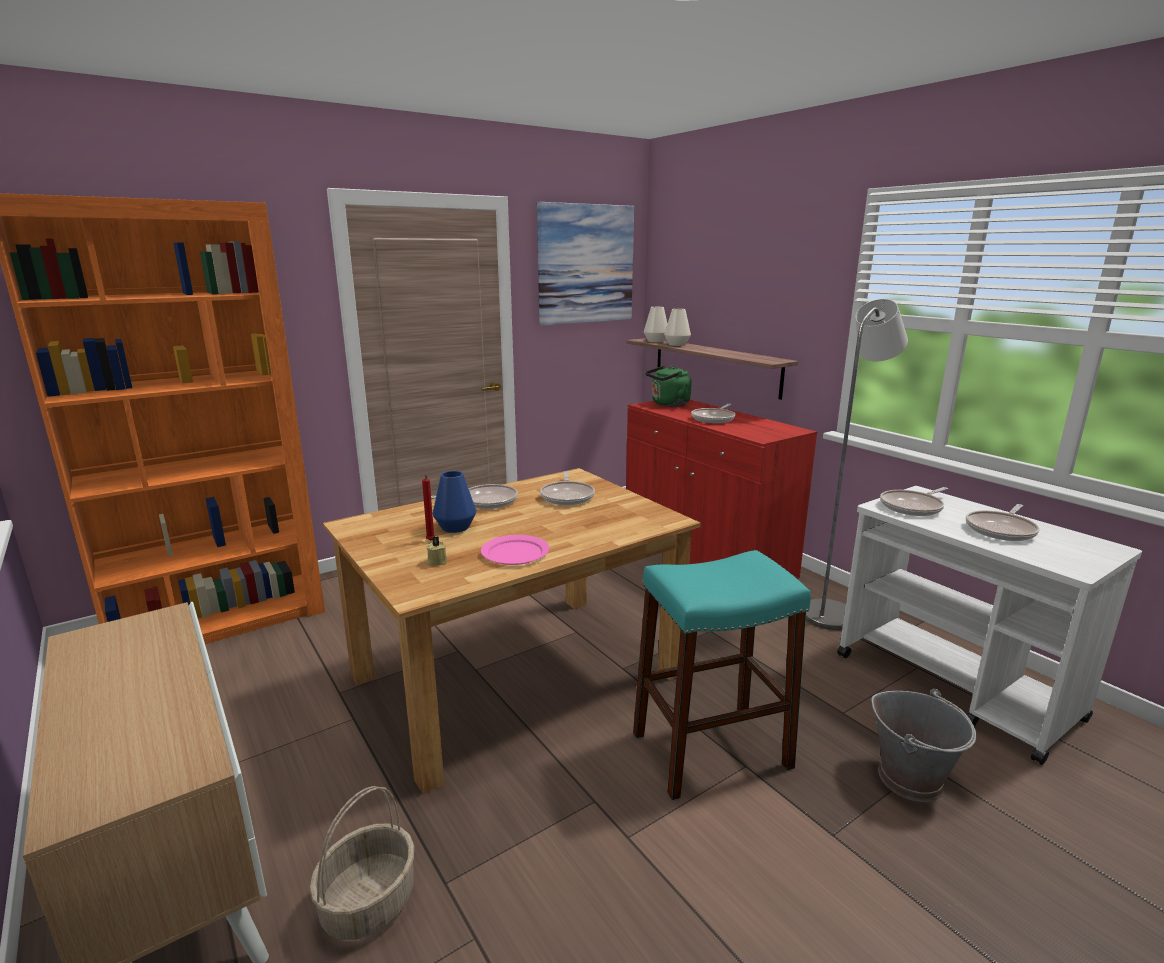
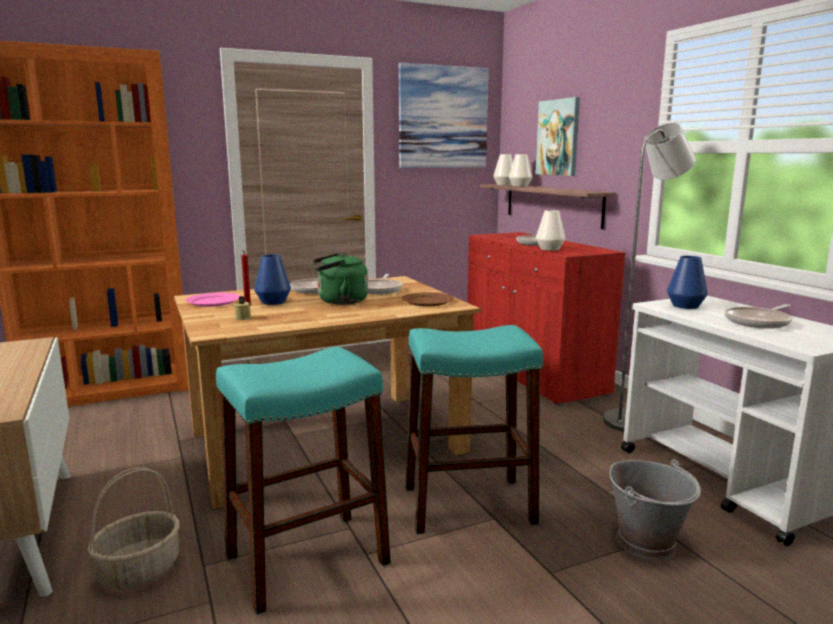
camera: 10 degrees right, 5 degrees down
(515, 553) = (308, 316): pink plate -> pink plate (214, 301)
(564, 856) = (307, 559): none -> turquoise stool
(635, 514) = (427, 301): none -> brown plate
(668, 404) = (505, 235): green kettle -> green kettle (339, 301)
(723, 293) = (558, 137): none -> picture
(735, 429) = (550, 249): none -> white vase
(913, 507) = (685, 306): frying pan -> blue vase

